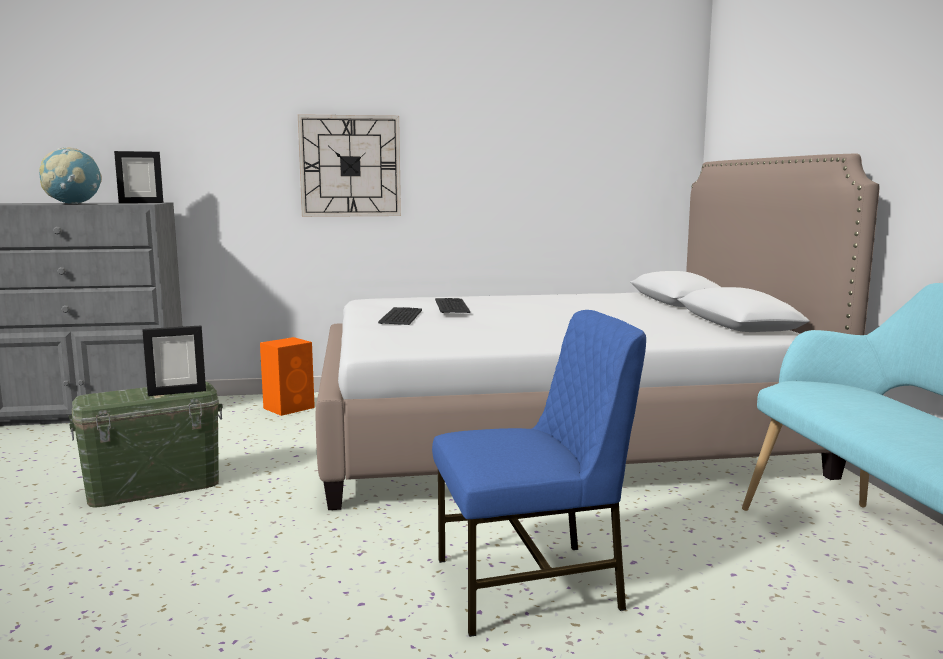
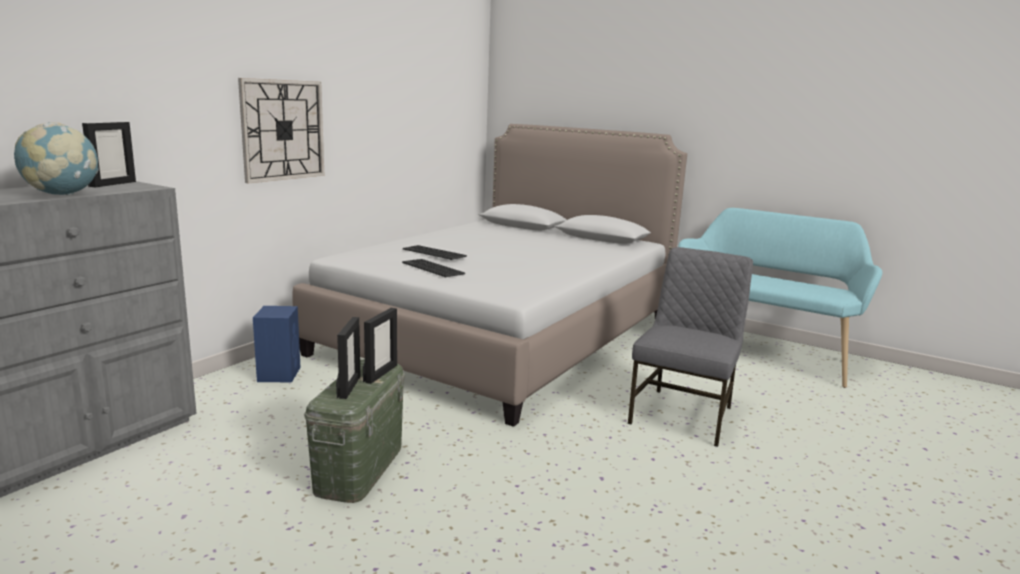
camera: 50 degrees left, 5 degrees up
(130, 393) = (349, 387): none -> picture frame
(290, 407) = (279, 374): orange speaker -> blue speaker
(531, 585) = (684, 415): blue chair -> grey chair

